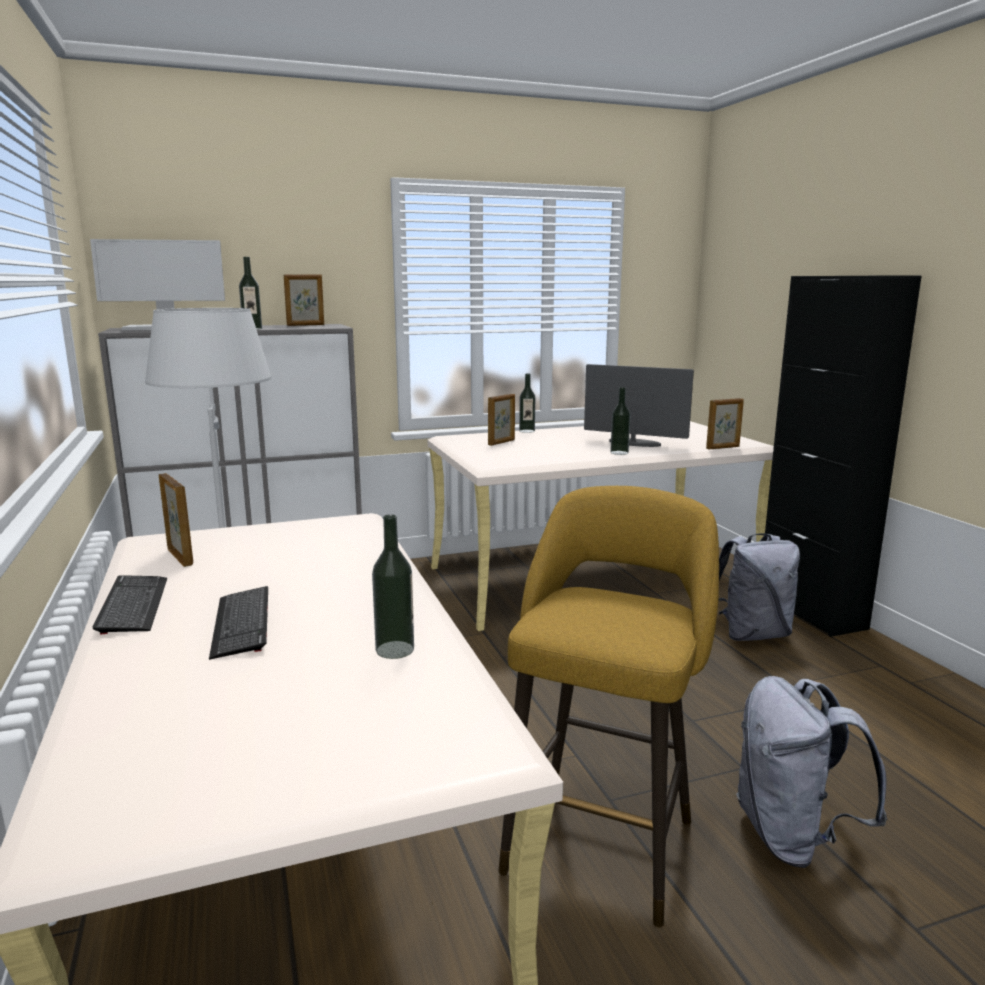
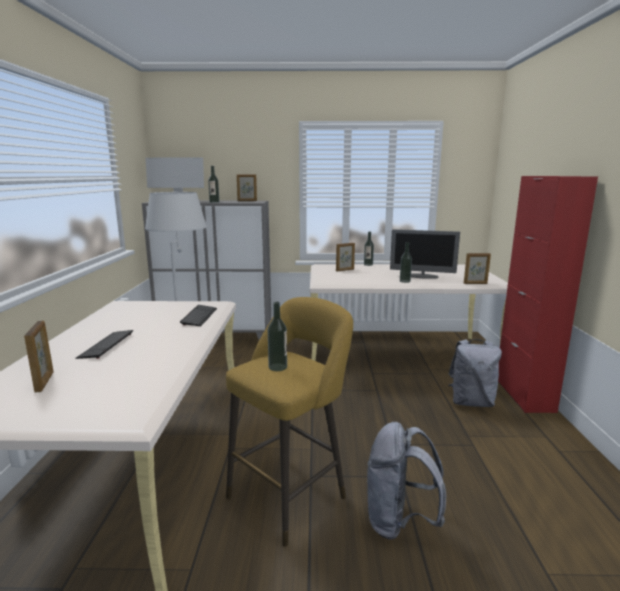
camera: 20 degrees right, 0 degrees up
(133, 605) = (77, 331): keyboard -> keyboard (199, 316)
(180, 557) = (121, 312): picture frame -> picture frame (45, 382)
(395, 650) = (152, 367): bottle -> bottle (277, 367)
(634, 443) = (422, 276): monitor -> monitor turned 150 degrees clockwise
(811, 611) = (524, 395): black cabinet -> red cabinet

